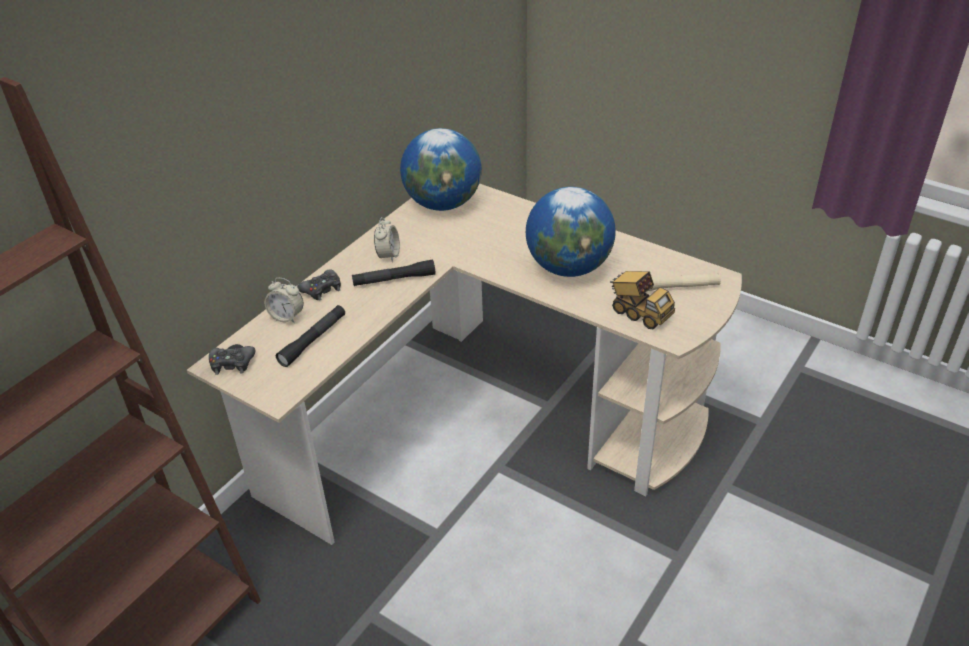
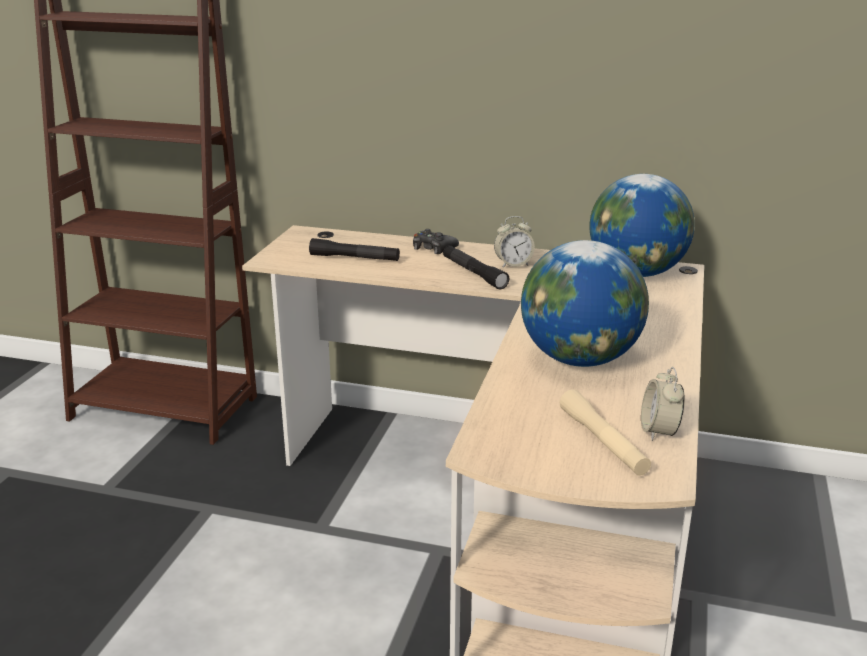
camera: 70 degrees right, 15 degrees down
(232, 363) = (305, 236): black game controller -> none
(287, 316) = (383, 243): alarm clock -> alarm clock (659, 431)
(639, 313) = (518, 419): toy truck -> none

